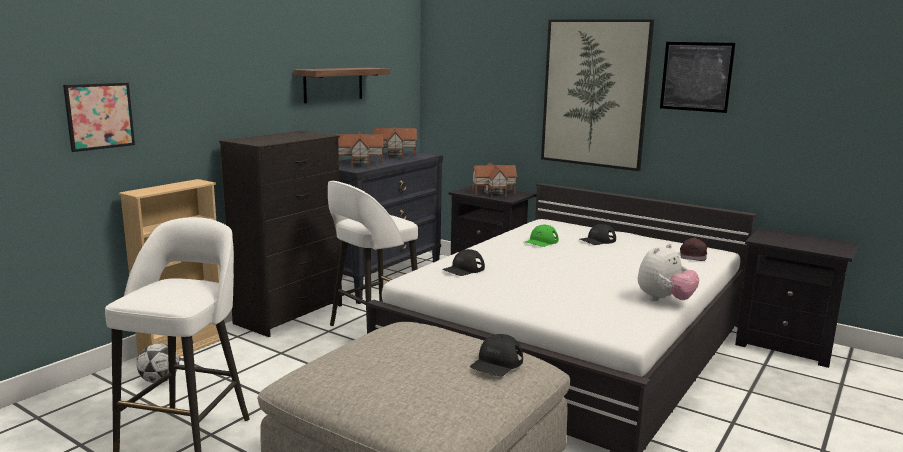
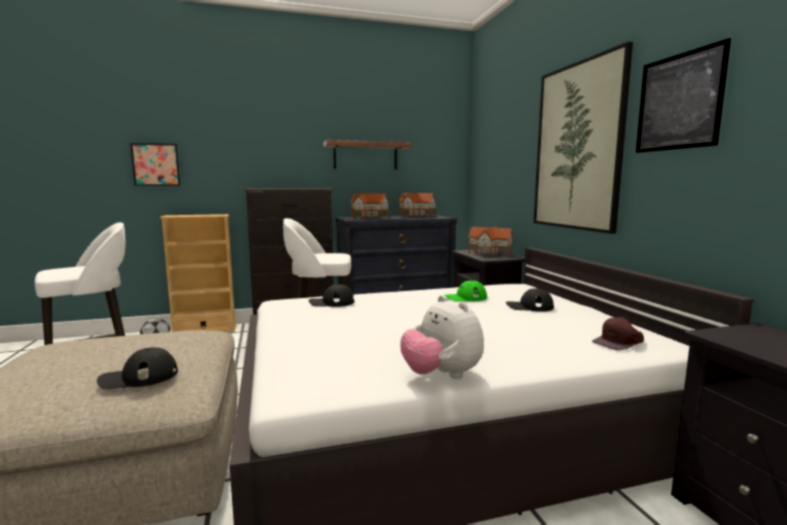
camera: 40 degrees right, 5 degrees down
(664, 300) = (441, 375): plush toy -> plush toy turned 60 degrees clockwise

